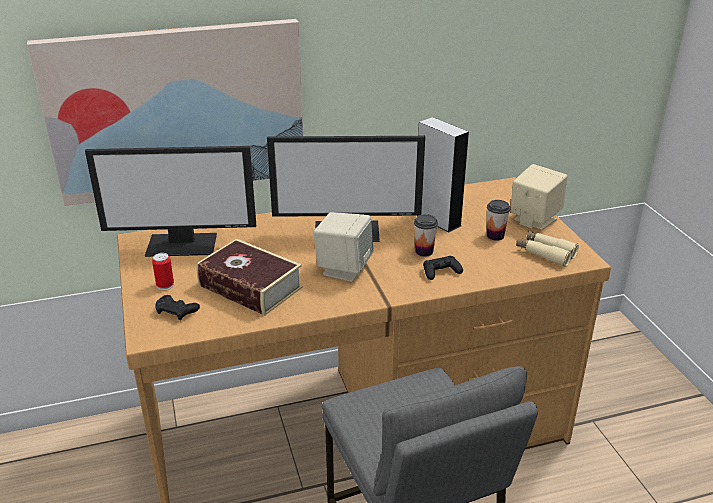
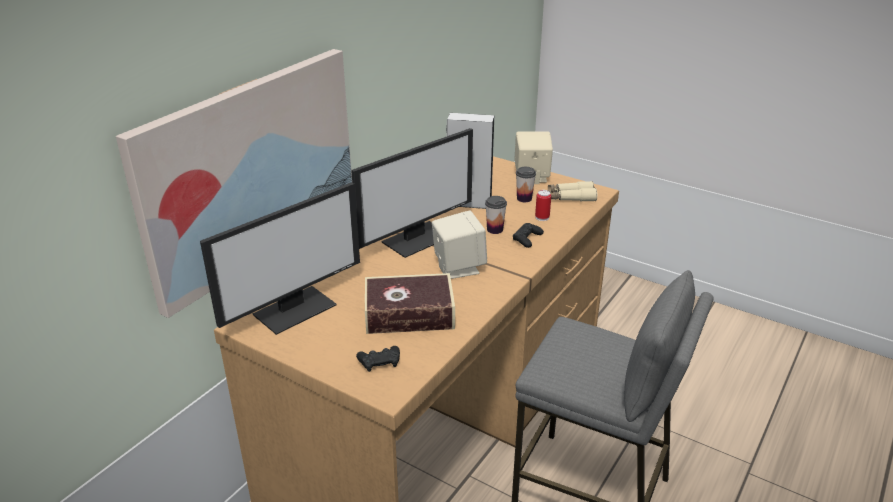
camera: 40 degrees left, 0 degrees up
(165, 285) = (335, 348): can -> can (542, 217)

